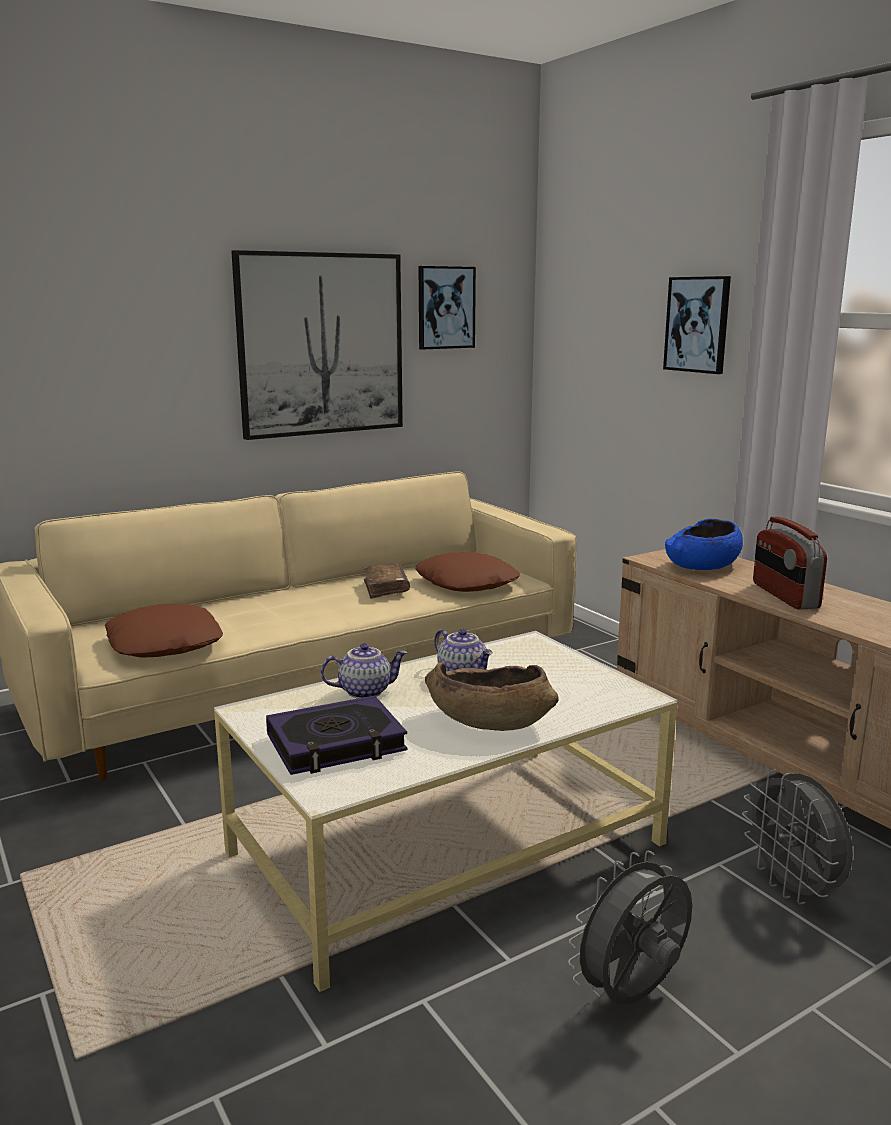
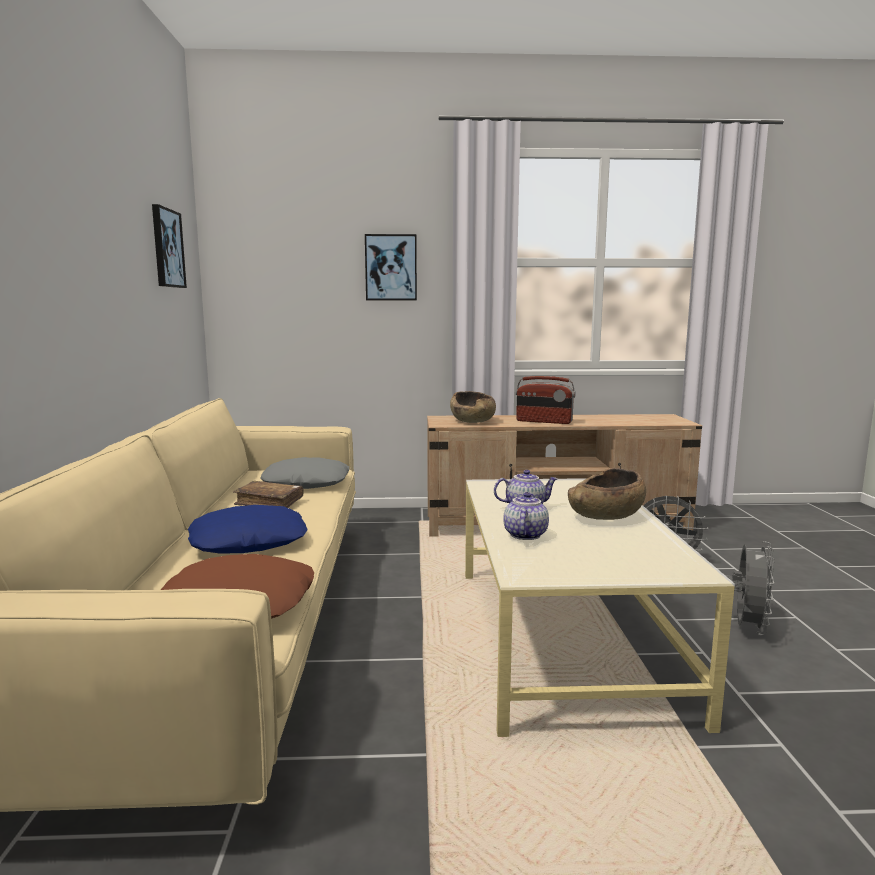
camera: 60 degrees left, 5 degrees down
(287, 610) = (249, 541): none -> blue pillow
(321, 344) = (109, 272): picture -> none
(336, 744) = (616, 557): book -> none
(467, 583) = (306, 483): brown pillow -> grey pillow
(633, 996) = (746, 627): grey fan -> grey fan turned 150 degrees counterclockwise
(703, 566) = (473, 421): blue bowl -> brown bowl

